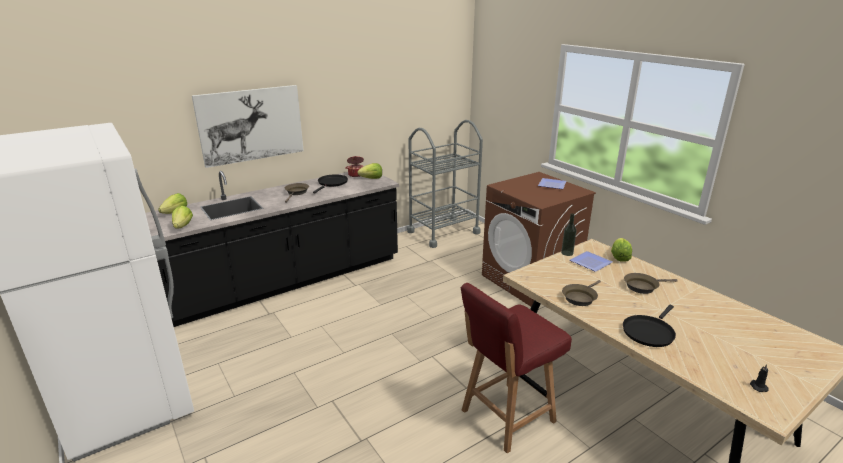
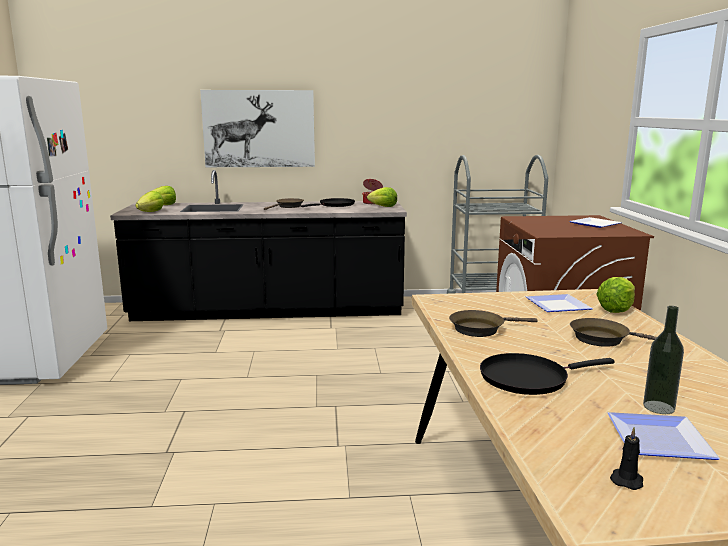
camera: 30 degrees right, 10 degrees down
(506, 416) = (350, 489): red chair -> none
(567, 253) = (537, 293): bottle -> bottle (658, 407)
(743, 356) = (662, 441): none -> plate

